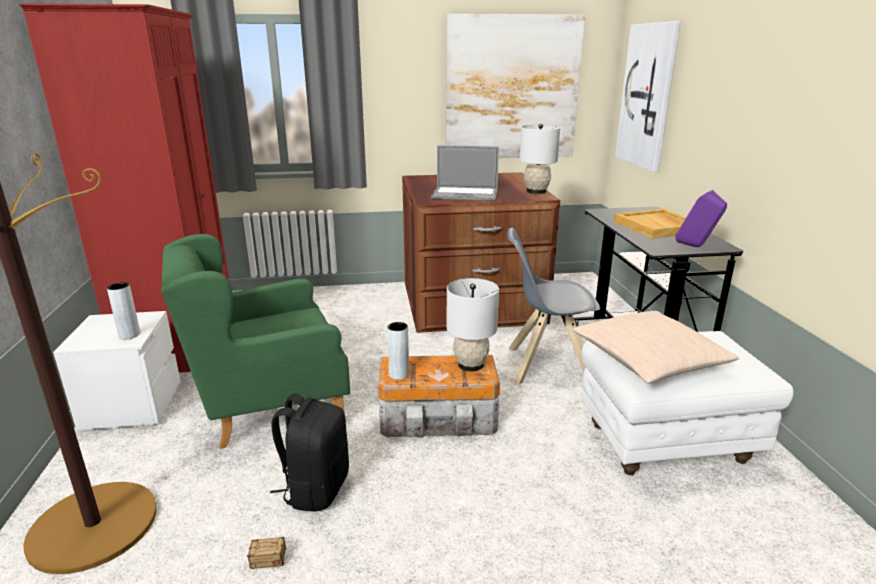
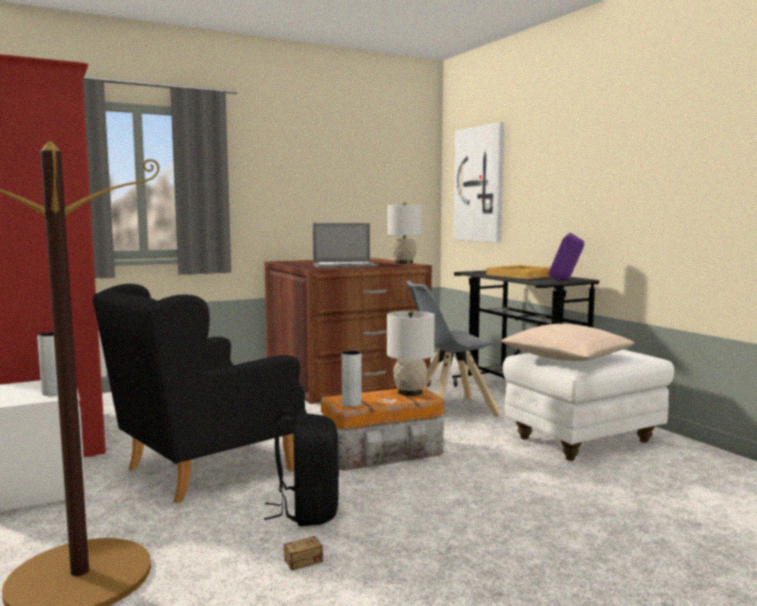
camera: 20 degrees left, 15 degrees down
(269, 408) = (203, 469): green armchair -> black armchair
(512, 89) = (360, 182): picture -> none

